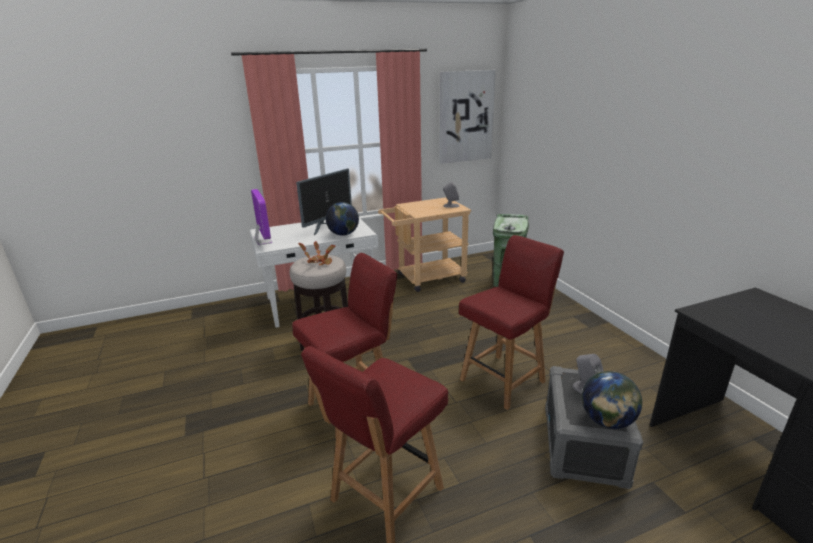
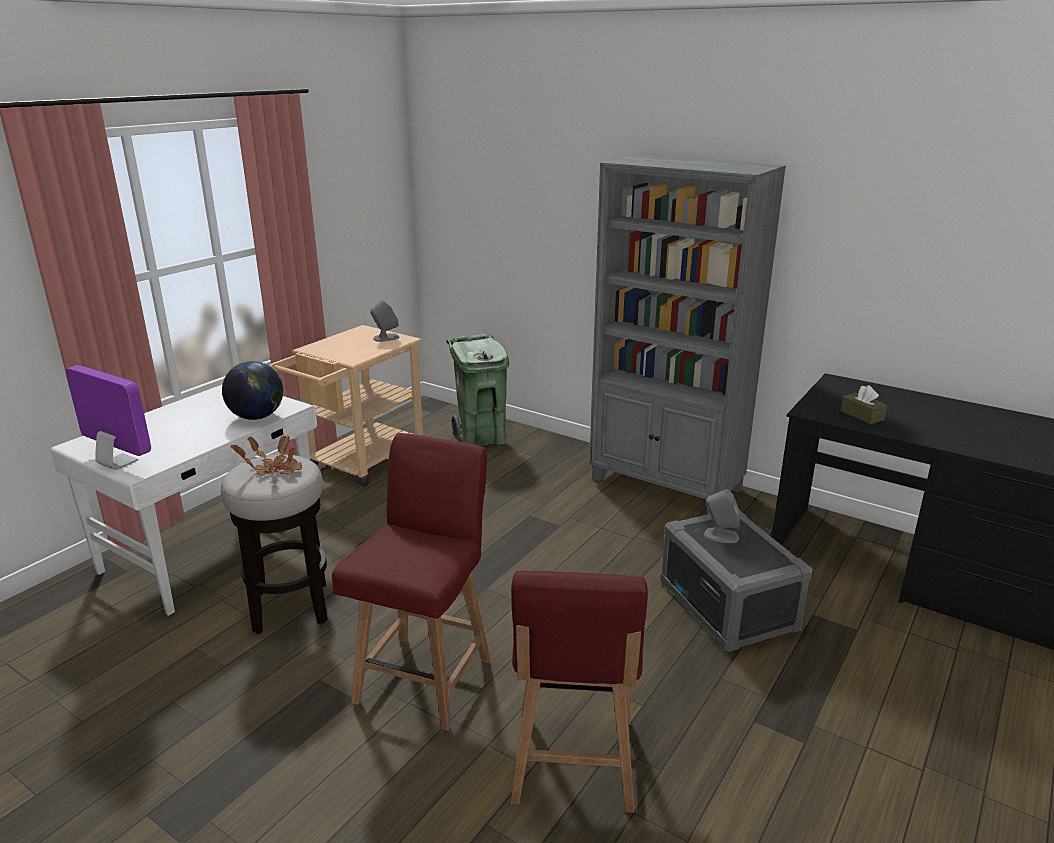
camera: 35 degrees left, 0 degrees up
(327, 226) = (208, 410): monitor -> none
(466, 117) = (365, 194): picture -> none
(504, 380) = (587, 566): red chair -> none
(606, 421) = (768, 561): globe -> none
(611, 345) = (666, 485): none -> grey bookcase
(751, 328) = (862, 415): none -> brown tissue box

